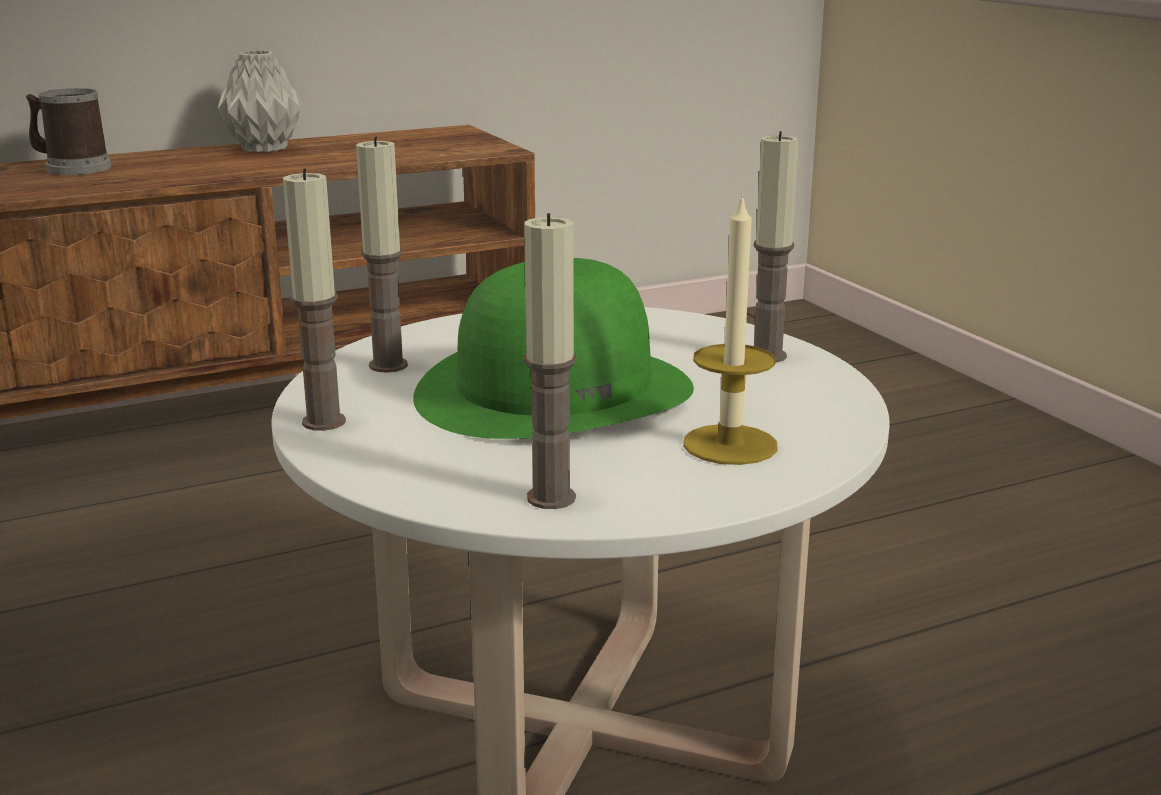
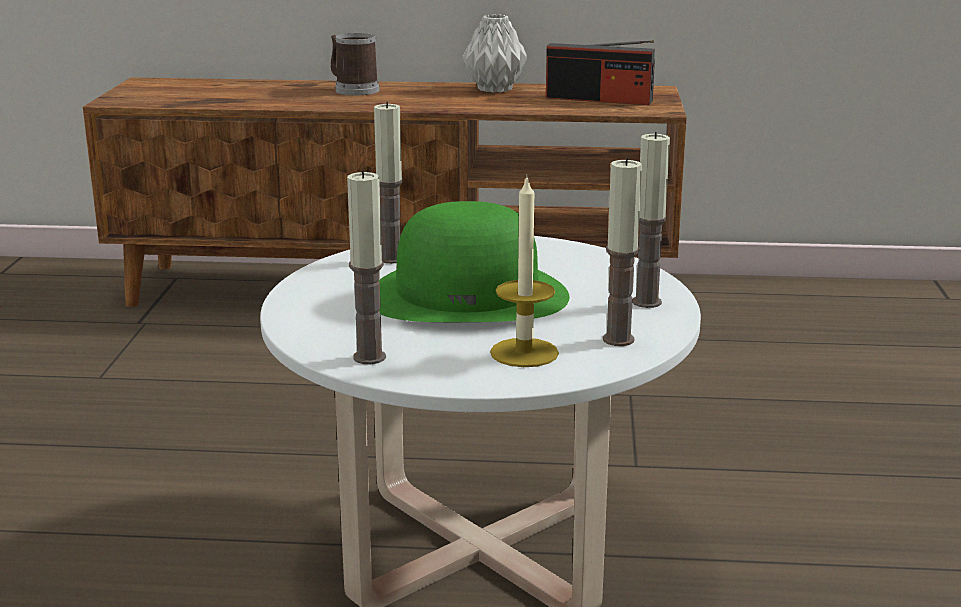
camera: 30 degrees right, 0 degrees up
(323, 422) = (308, 285): candle -> candle (618, 339)
(408, 146) = (599, 99): none -> radio

